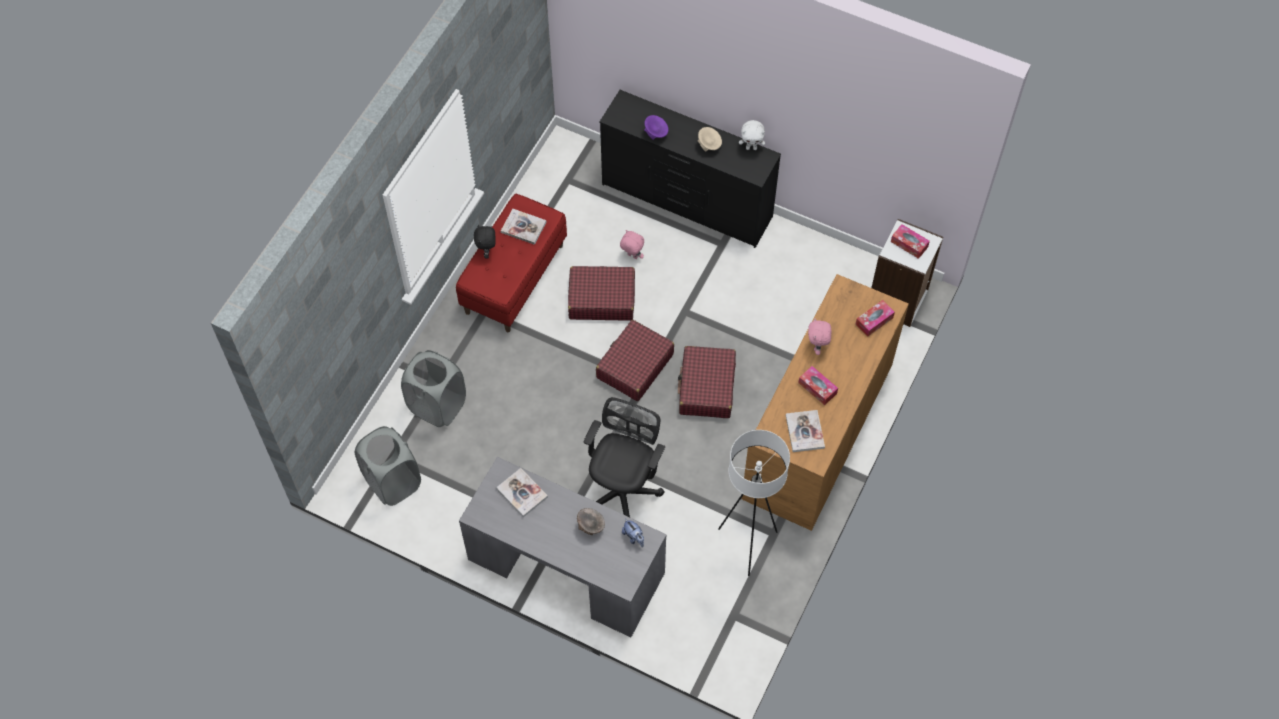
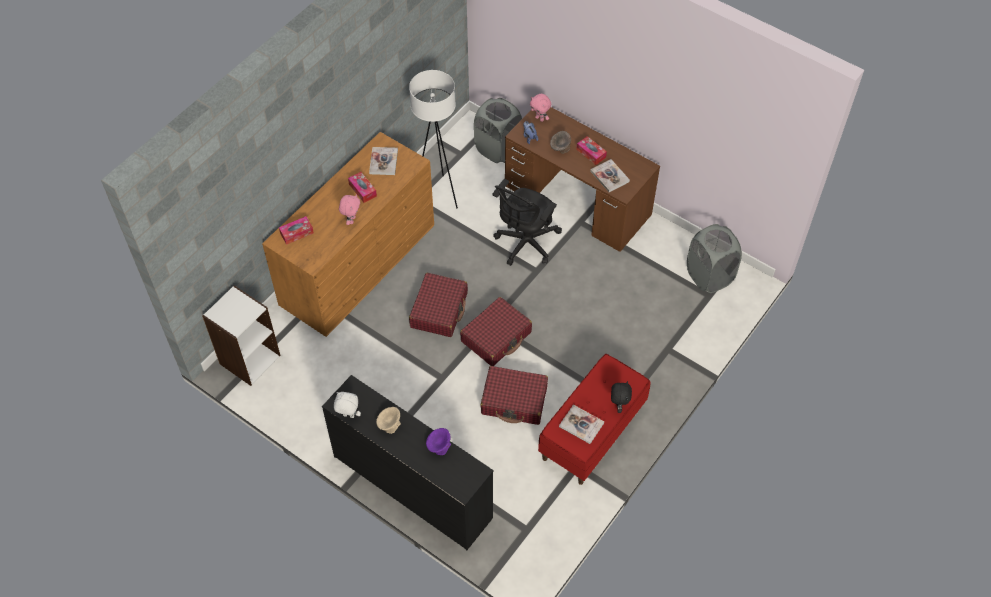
camera: 170 degrees left, 5 degrees down
(437, 405) = (670, 329): grey laundry basket -> grey laundry basket (498, 149)
(566, 565) = (577, 200): grey desk -> brown desk
(632, 256) = (478, 437): pink plush toy -> pink plush toy (540, 118)
(909, 244) = (235, 313): tissue box -> tissue box (591, 153)

